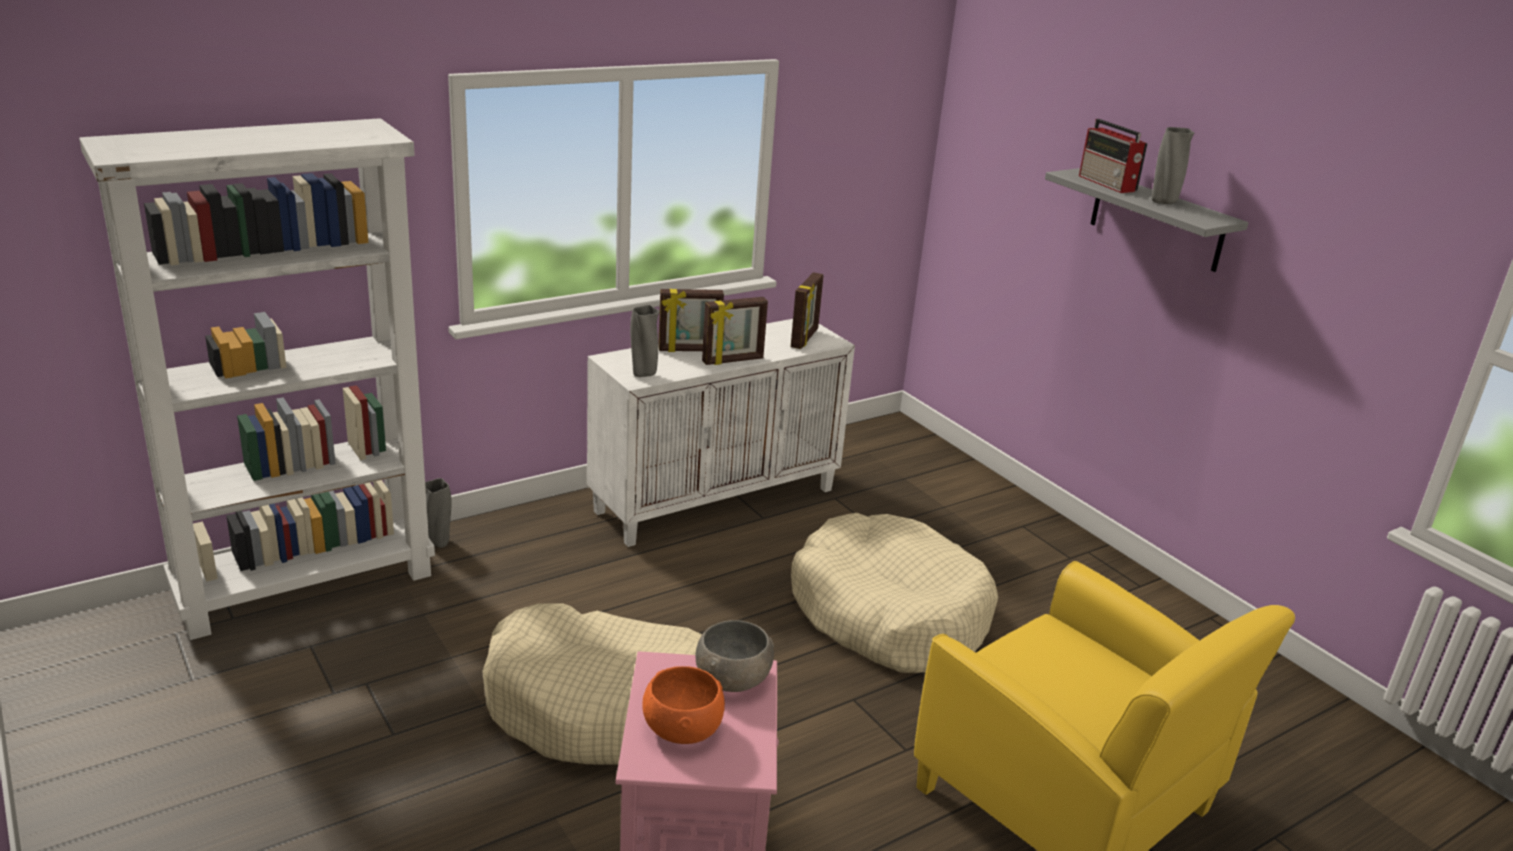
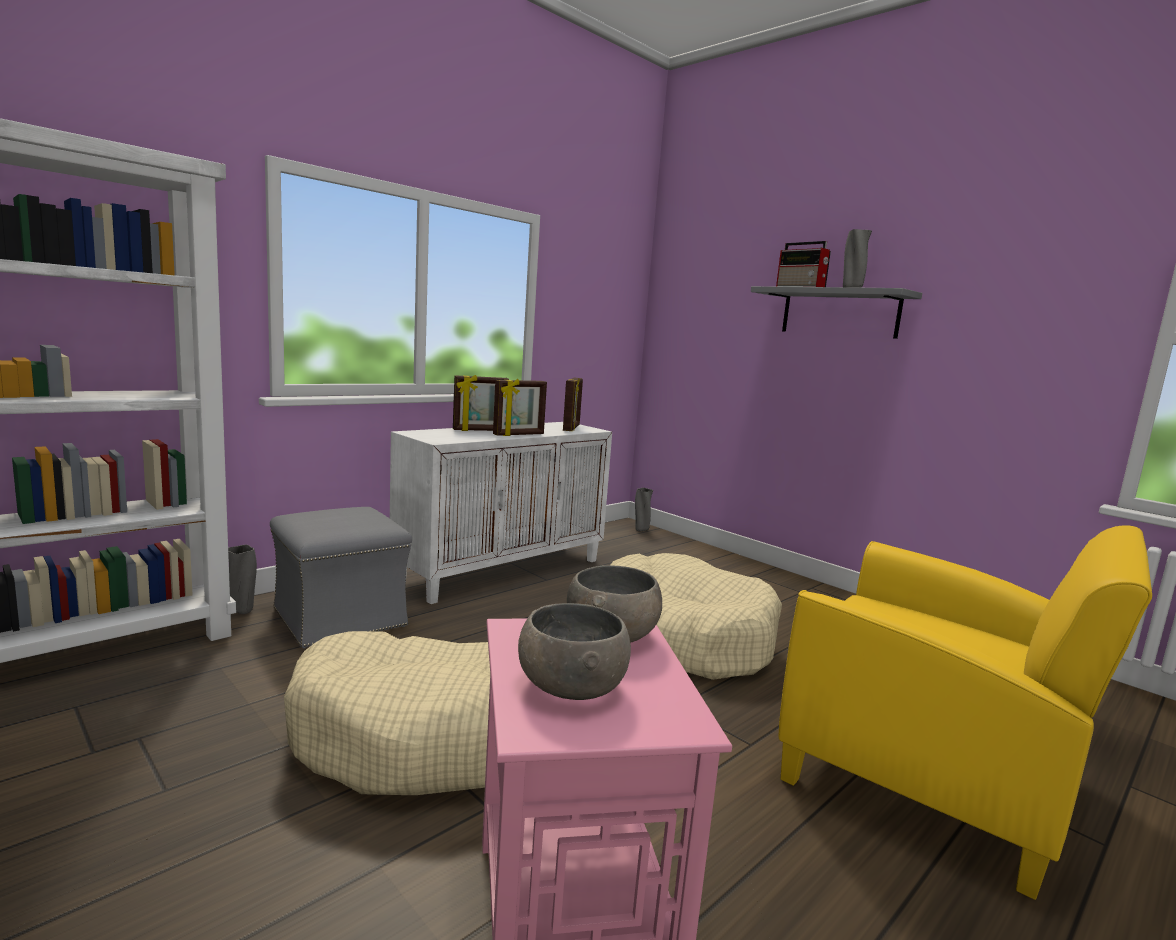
camera: 10 degrees left, 15 degrees down
(534, 560) = (340, 618): none -> grey ottoman
(643, 374) = (444, 438): grey vase -> grey vase (641, 530)
(681, 729) = (571, 686): orange bowl -> grey bowl

